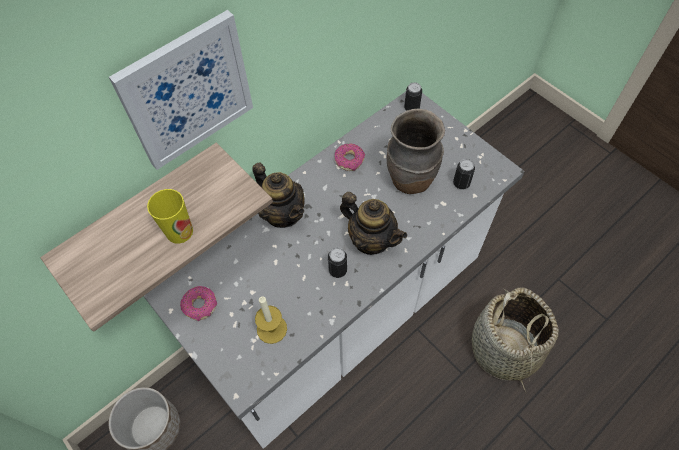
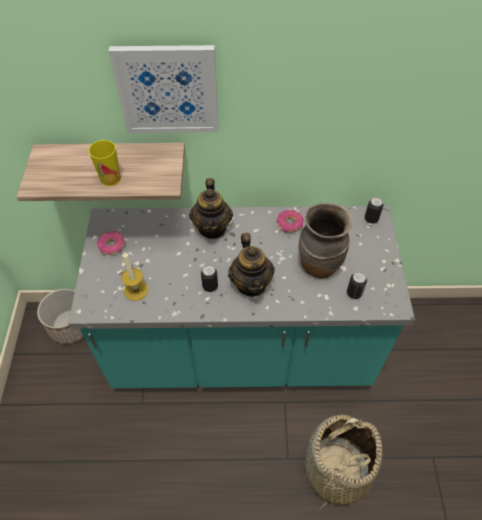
camera: 40 degrees right, 5 degrees down
(342, 315) = (241, 350): white counter -> turquoise counter

